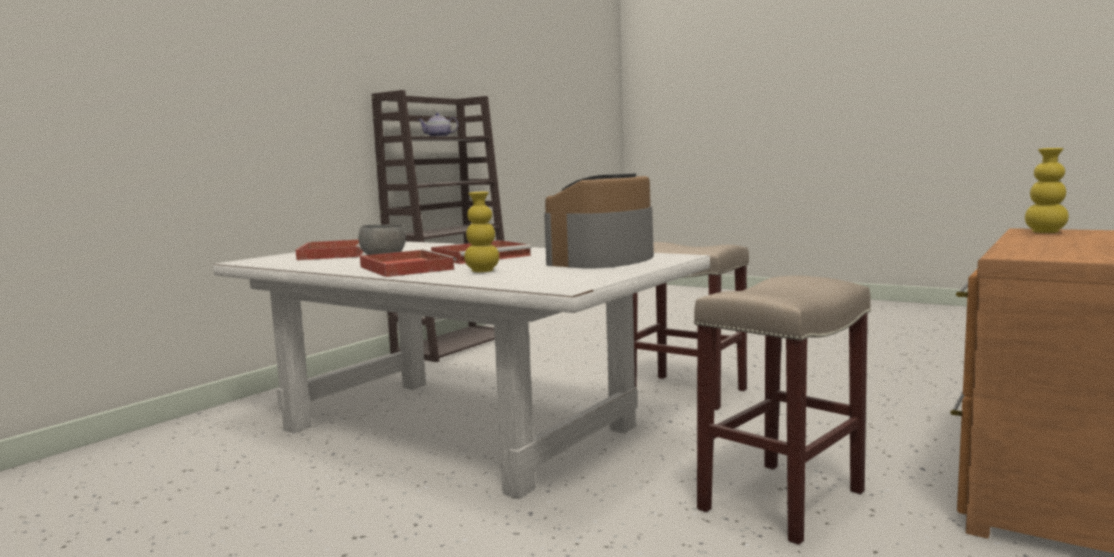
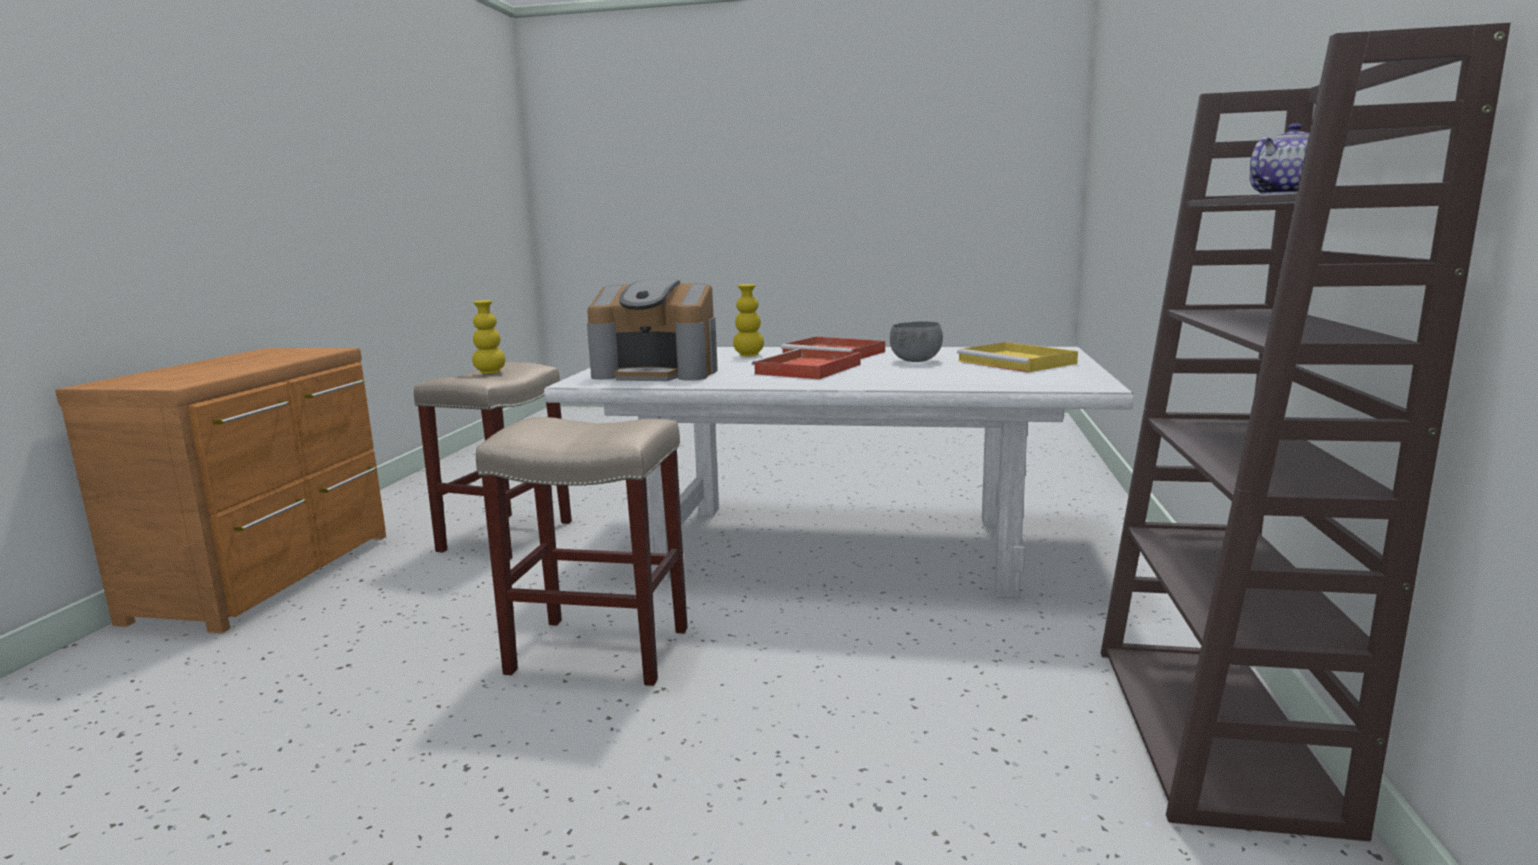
camera: 155 degrees right, 5 degrees up
(332, 254) = (1018, 362): red tray -> yellow tray
(603, 260) = (657, 373): coffee machine -> coffee machine turned 90 degrees clockwise
(1045, 232) = (181, 380): yellow vase -> yellow vase (490, 372)

